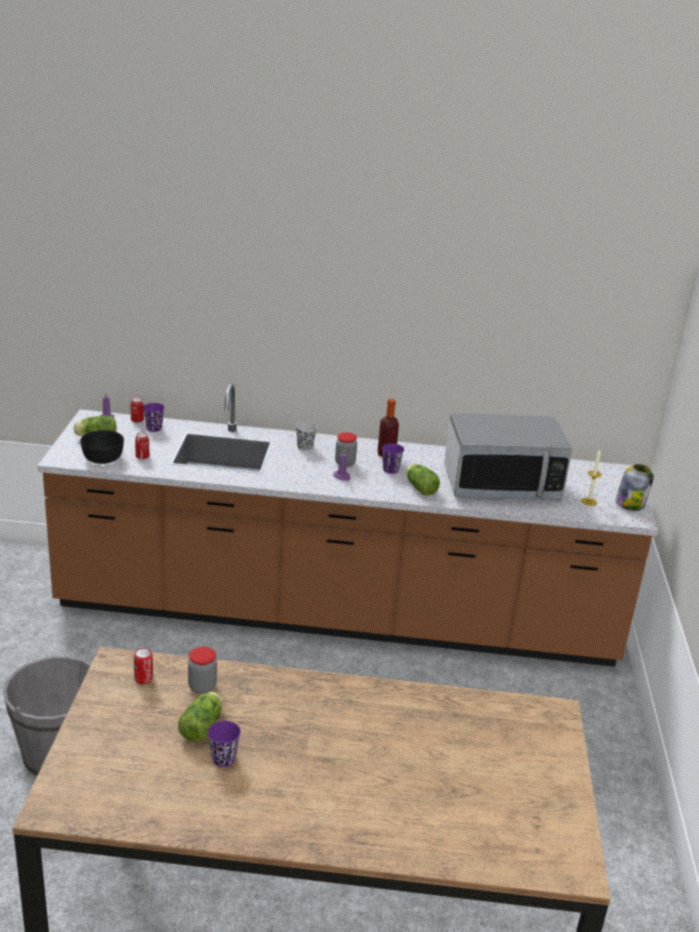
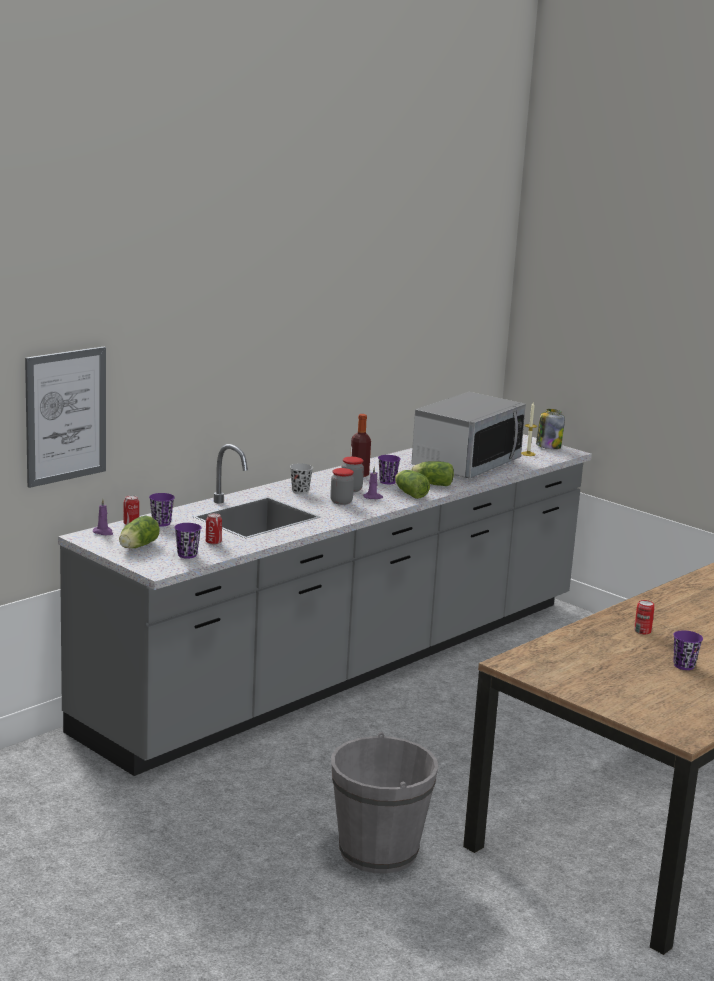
camera: 50 degrees left, 10 degrees down
(89, 319) = (66, 416): none -> picture
(103, 457) = (187, 555): black bowl -> purple cup
(143, 679) = (548, 661): can -> can (642, 631)
(202, 686) = (584, 646): jar -> jar (341, 502)
(203, 726) = (636, 660): lettuce -> lettuce (409, 493)
(337, 614) = (346, 665): brown counter -> grey counter

